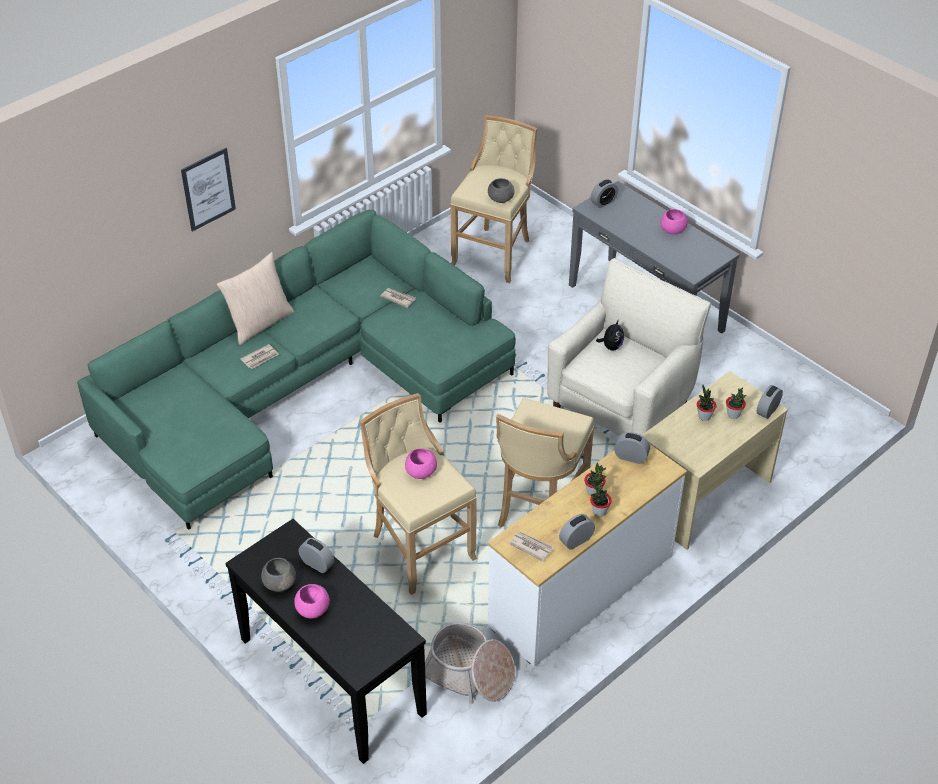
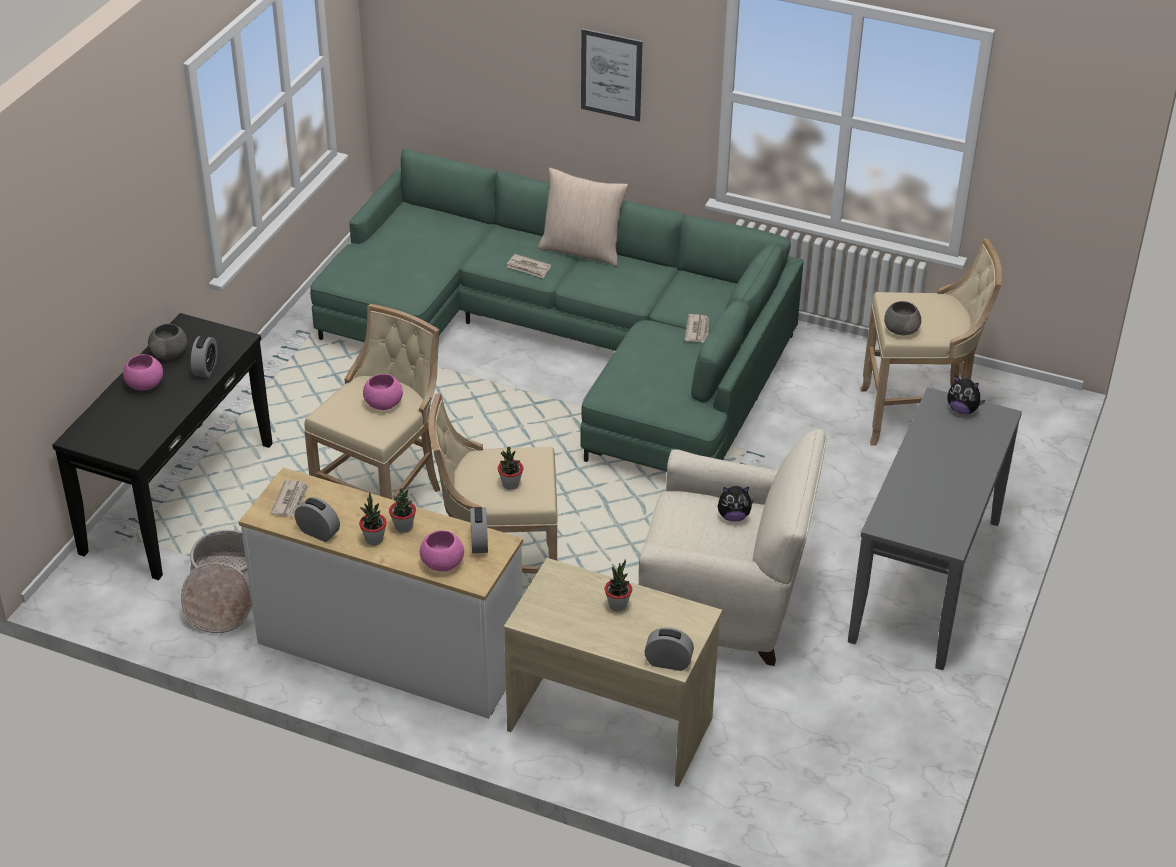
camera: 65 degrees right, 5 degrees down
(603, 202) = (962, 410): alarm clock -> plush toy
(672, 230) = (958, 485): pink bowl -> pink bowl (441, 563)
(733, 414) = (639, 631): potted plant -> potted plant (510, 484)

